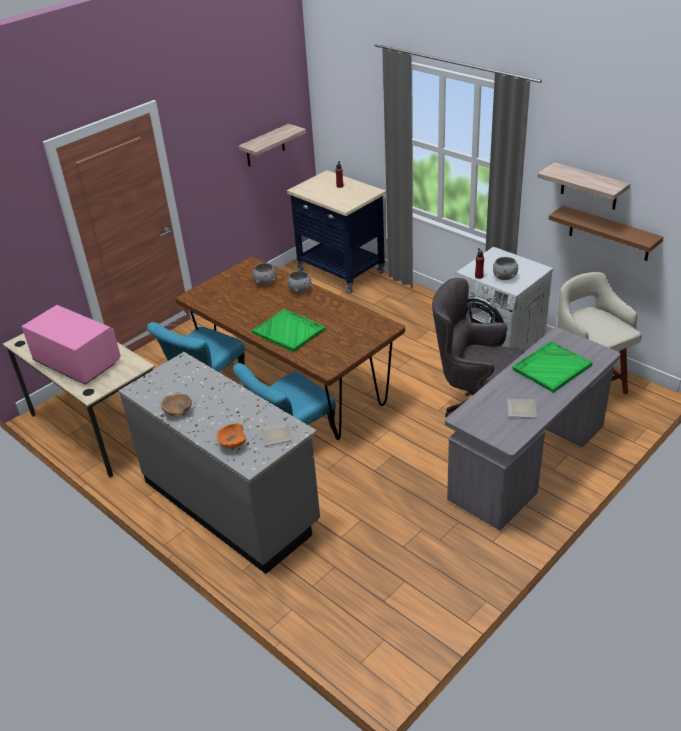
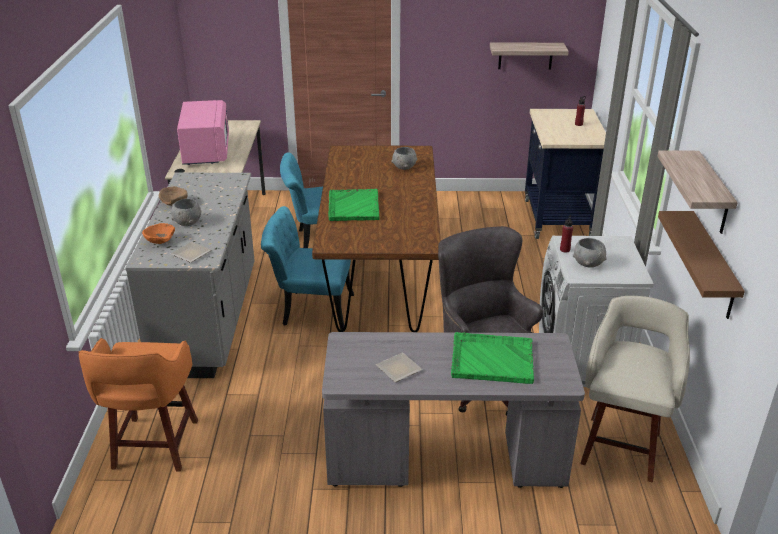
camera: 45 degrees right, 5 degrees down
(300, 291) = (416, 185): grey bowl -> grey bowl (187, 223)
(359, 609) = (154, 447): none -> orange stool

